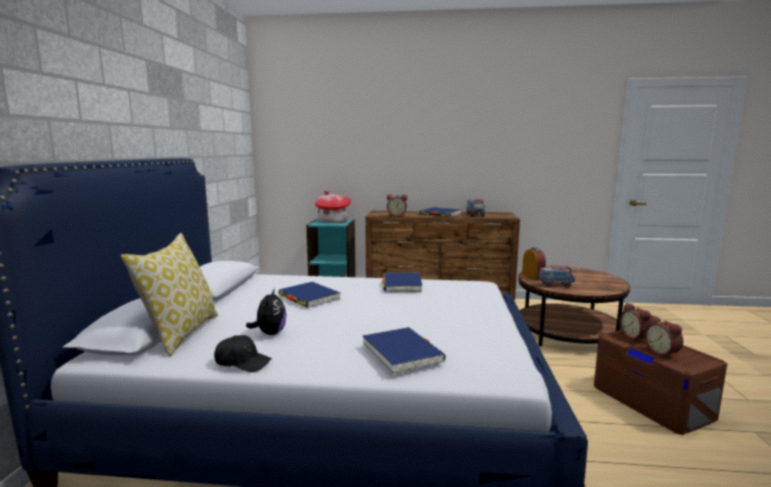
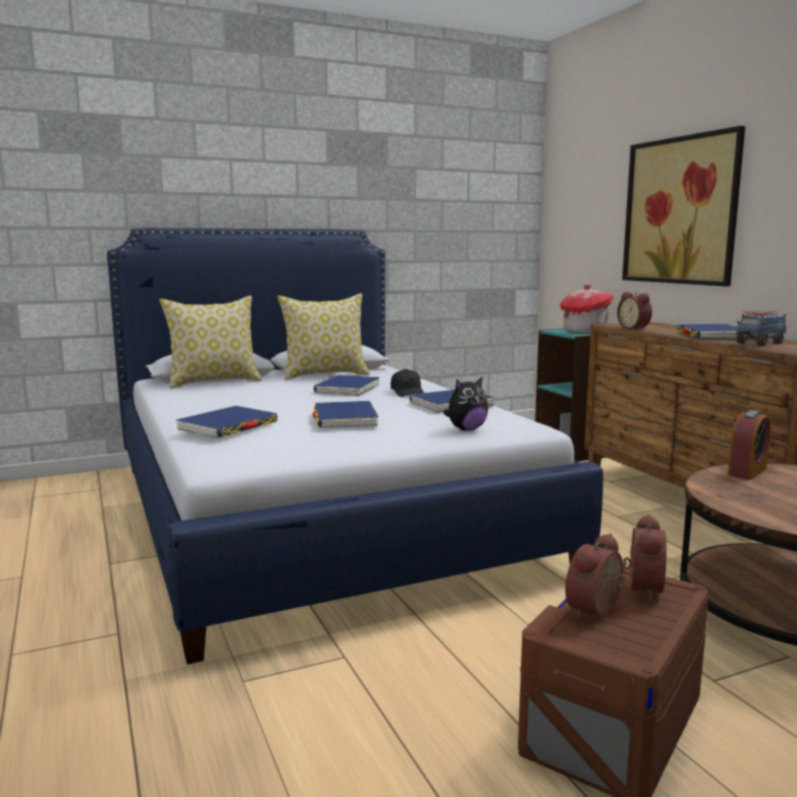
camera: 60 degrees right, 0 degrees up
(239, 294) = (325, 375): none -> pillow
(242, 362) = (174, 401): black cap -> black cap (407, 392)
(270, 333) = (239, 396): plush toy -> plush toy (466, 429)
(388, 145) = (680, 211): none -> picture
(414, 315) = (345, 419): none -> blue book
(555, 285) = (732, 489): toy truck -> none
(635, 337) = (640, 587): alarm clock -> alarm clock turned 150 degrees clockwise

